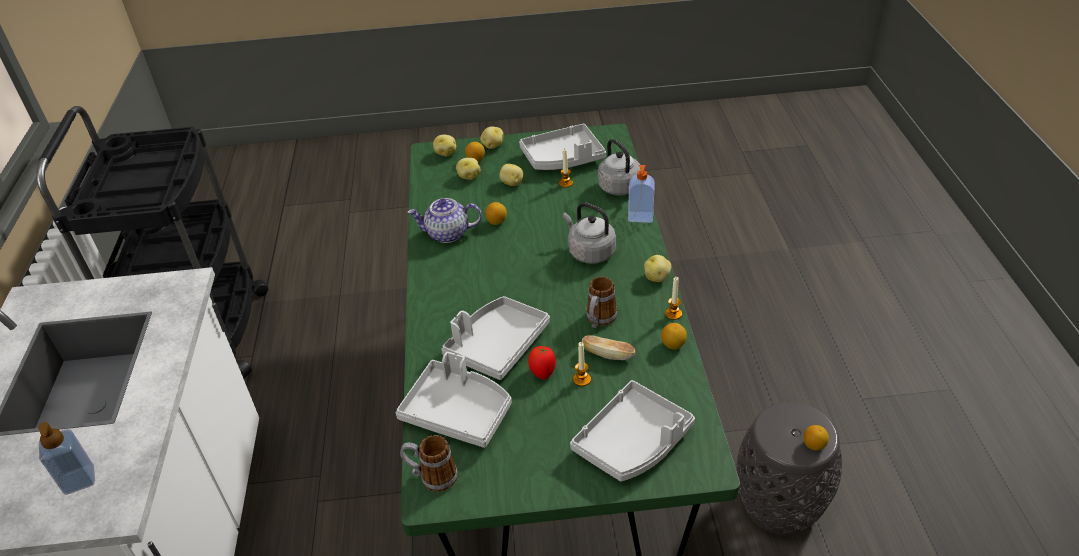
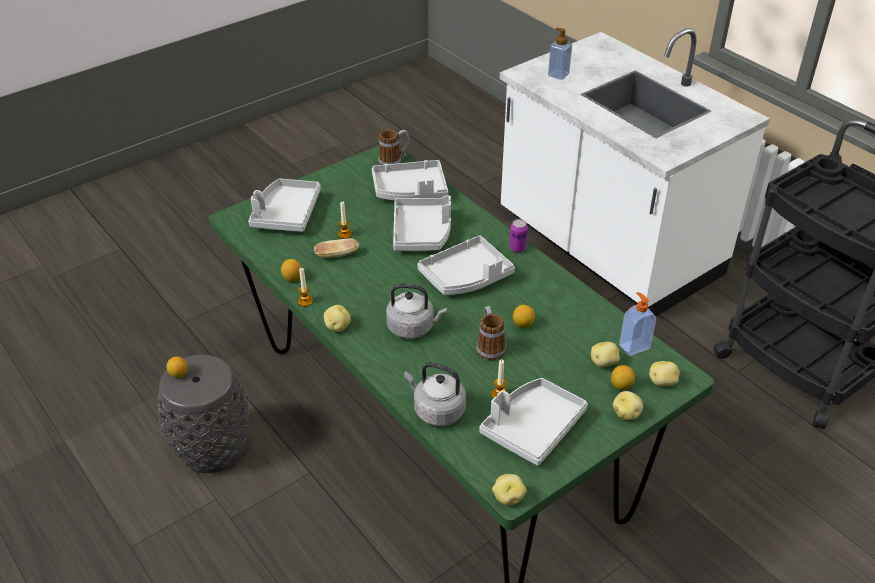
camera: 145 degrees right, 0 degrees up
(424, 289) = (517, 248): none -> can
(447, 234) = (553, 296): teapot -> none
(501, 279) = (466, 277): none -> grey tray
(512, 183) = (553, 372): potato -> potato (508, 497)
(542, 373) = (375, 228): tomato -> none
(599, 320) = (361, 275): mug -> mug (489, 346)
(640, 218) = (391, 382): soap dispenser -> soap dispenser (634, 346)

